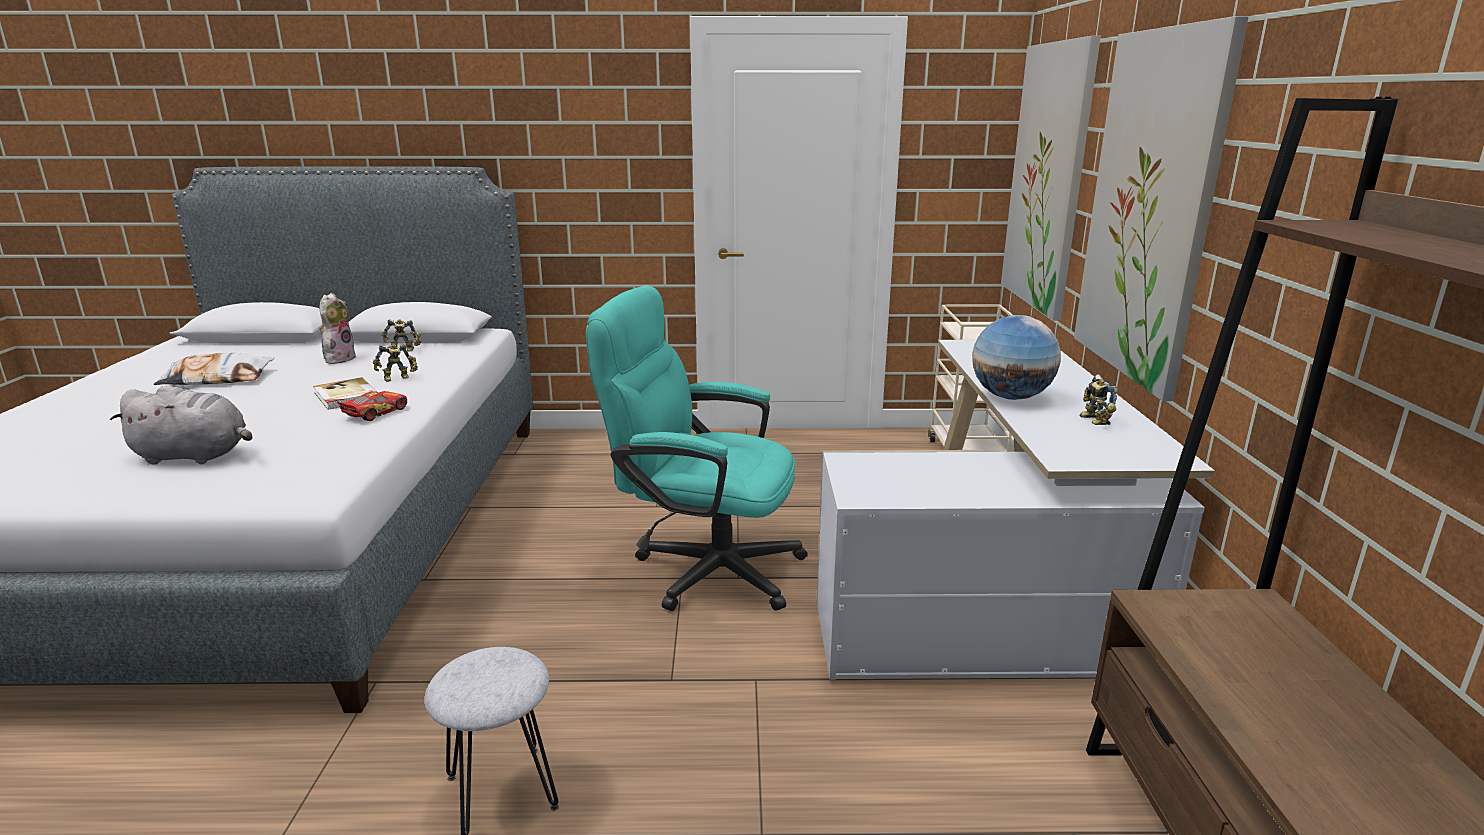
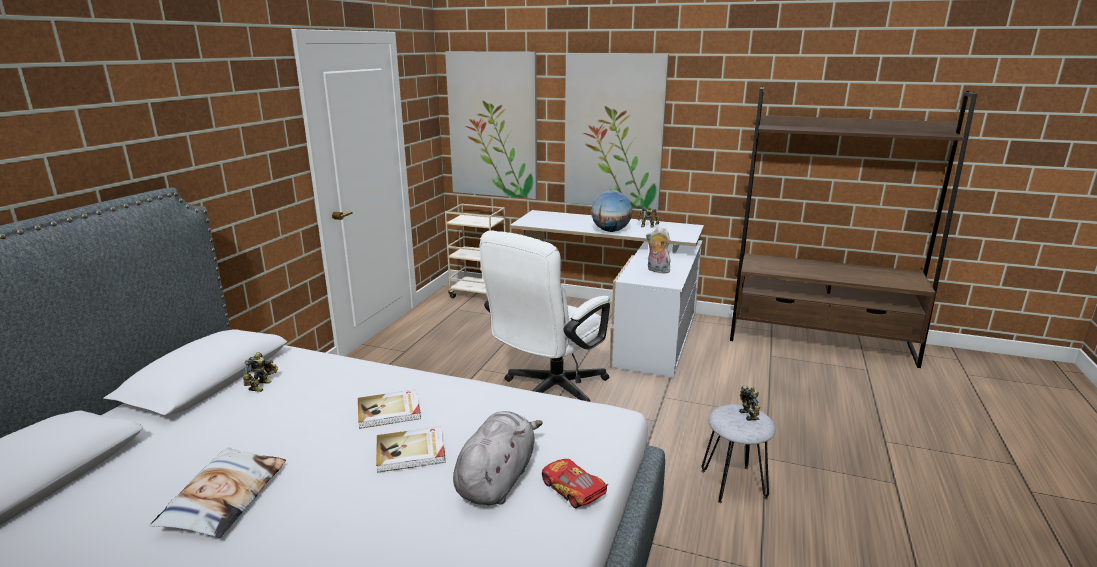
camera: 70 degrees left, 0 degrees up
(263, 417) = (411, 452): none -> book
(339, 359) = (241, 420): plush toy -> plush toy (657, 270)
(376, 413) = (452, 396): toy car -> toy car (572, 489)
(397, 378) = (360, 387): toy robot -> toy robot (750, 415)
(703, 568) = (548, 393): turquoise office chair -> white office chair

